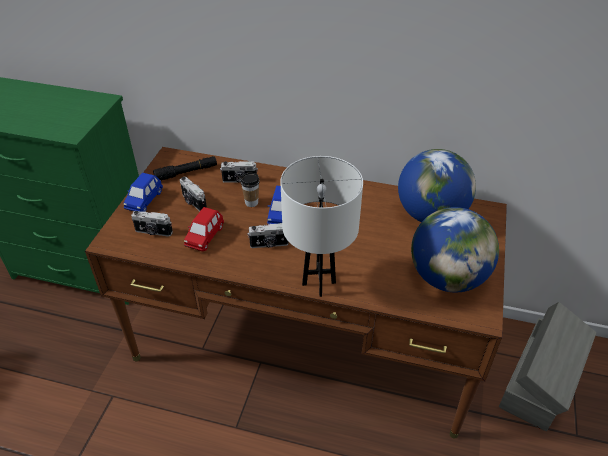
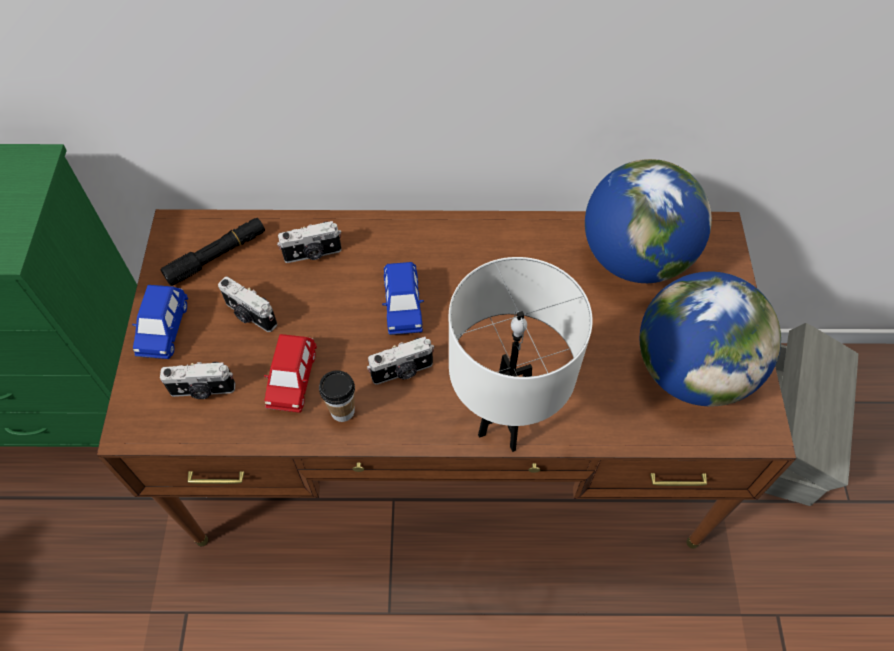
camera: 15 degrees left, 15 degrees up
(251, 202) = (347, 294): cup -> cup (342, 411)

